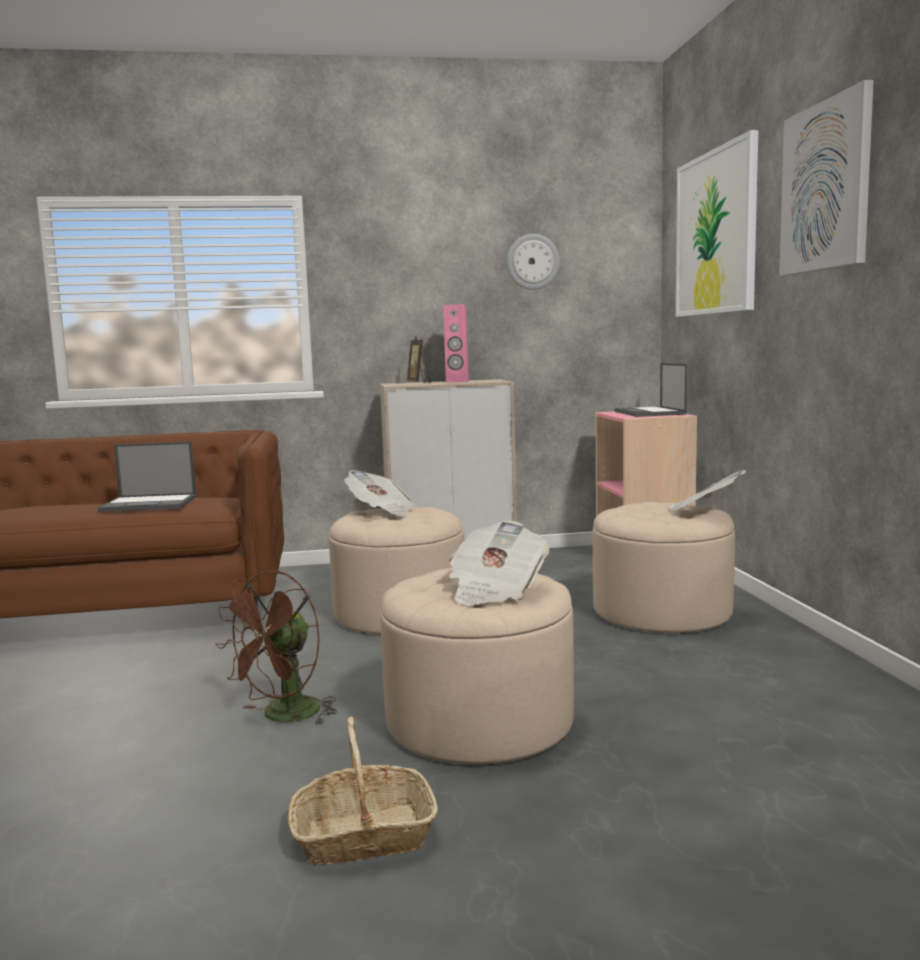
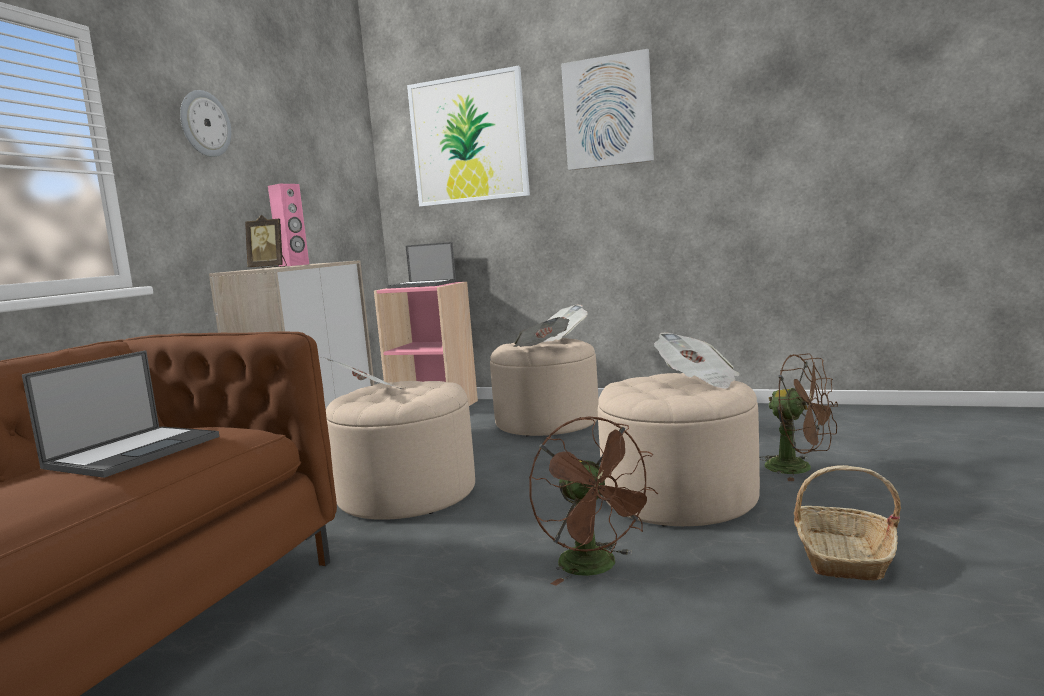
camera: 60 degrees left, 0 degrees up
(532, 262) = (304, 150): wall clock -> wall clock (204, 124)
(629, 516) = (542, 349): none -> newspaper
(648, 779) = (799, 468): none -> brown fan

